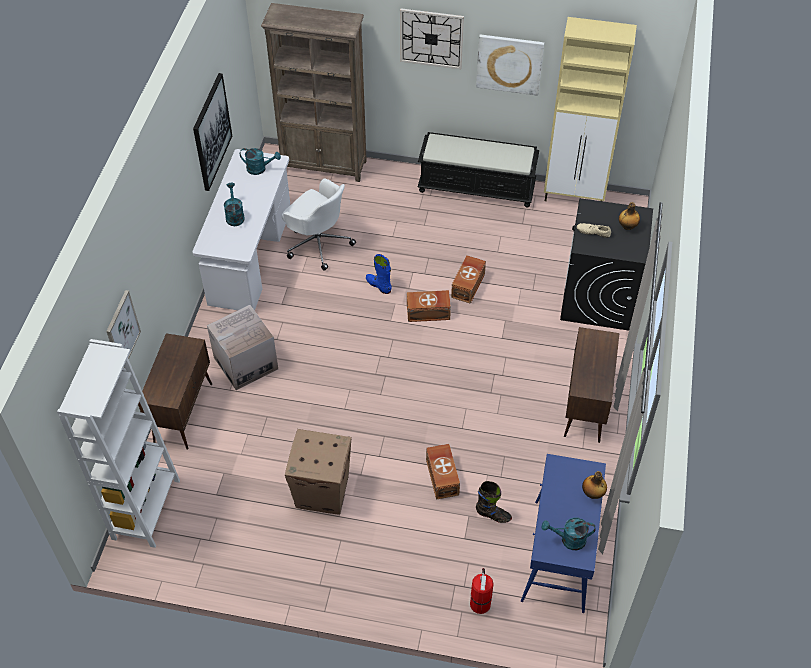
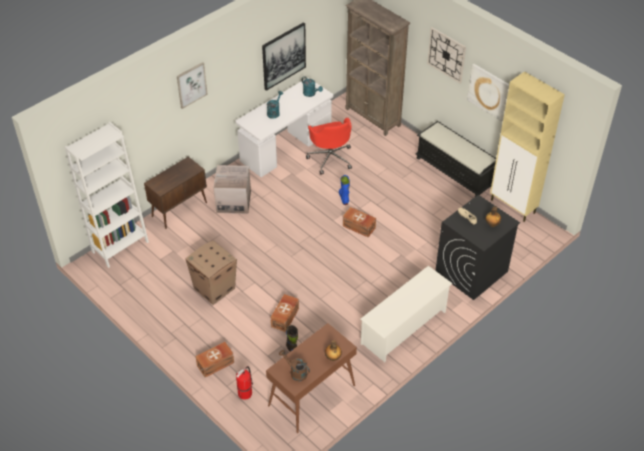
camera: 35 degrees right, 5 degrees down
(122, 331) = (145, 133): picture -> picture (191, 85)
(318, 243) = (330, 158): white office chair -> red office chair
(468, 285) = (397, 224): brown storage box -> brown storage box (216, 364)
(559, 556) = (311, 396): blue console table -> brown console table
(568, 540) = (296, 372): turquoise watering can -> brown watering can
(585, 407) = (404, 327): brown cabinet -> white shoe rack

